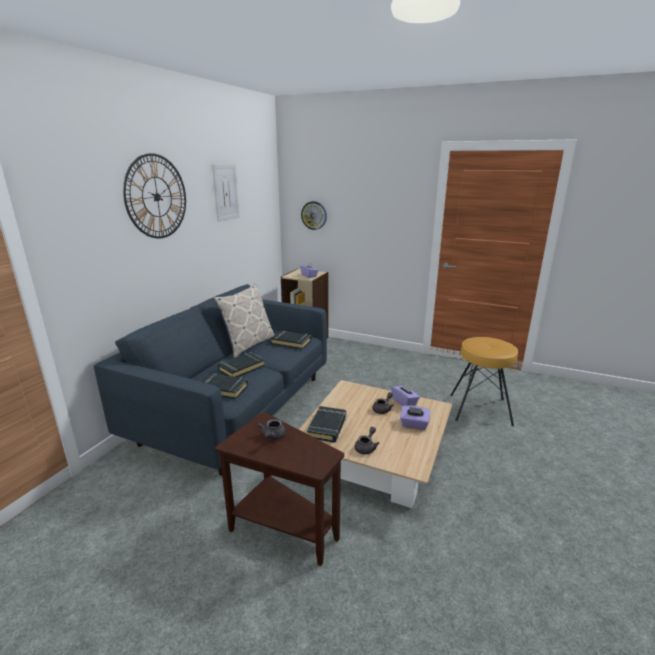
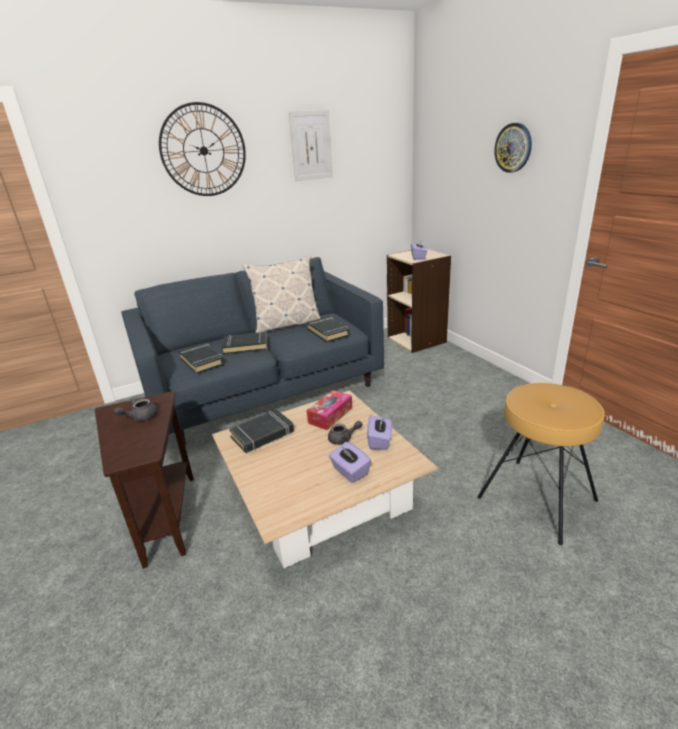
camera: 40 degrees right, 5 degrees up
(314, 215) = (442, 176): wall clock -> wall clock (513, 148)
(353, 399) = (330, 415): none -> tissue box
(366, 447) = (265, 472): grey teapot -> none

